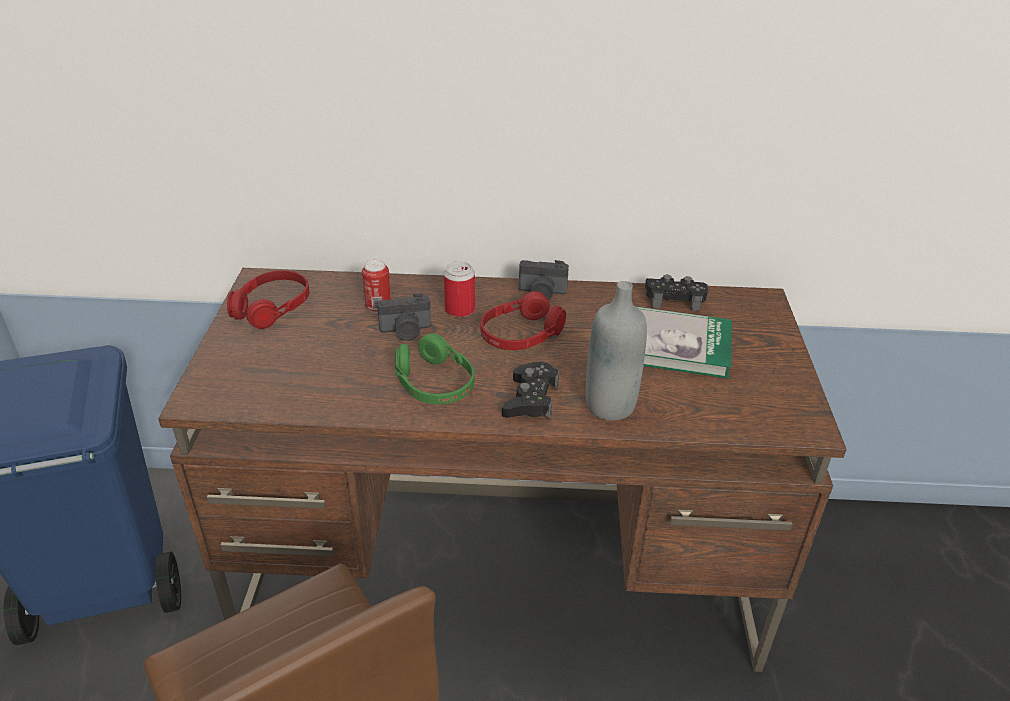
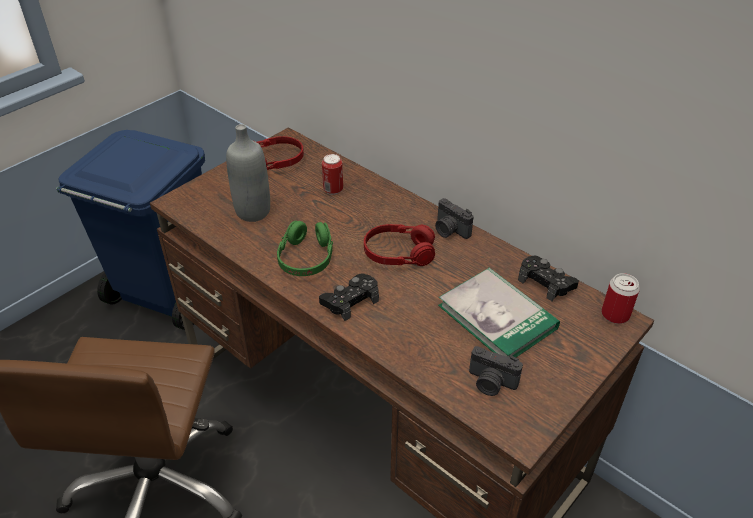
camera: 40 degrees right, 5 degrees up
(406, 331) = (330, 214): camera -> camera (491, 383)
(460, 310) = (380, 216): can -> can (615, 314)
(610, 405) = (395, 334): grey bottle -> grey bottle (253, 212)

